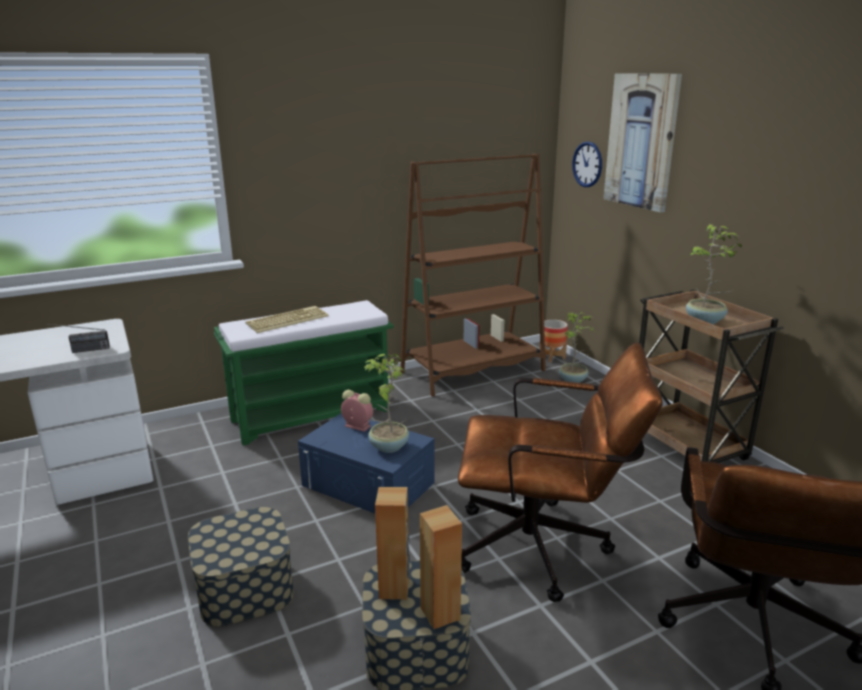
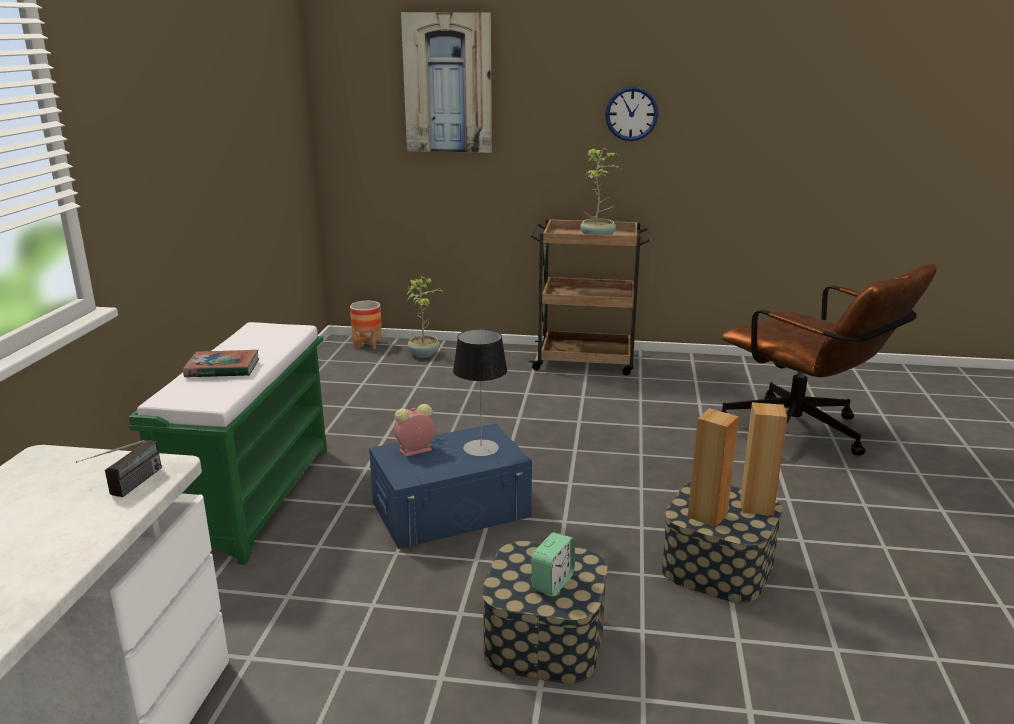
camera: 55 degrees left, 0 degrees up
(232, 544) = (552, 582): none -> alarm clock
(287, 320) = (222, 369): keyboard -> book
(388, 447) = (481, 448): potted plant -> table lamp
(473, 371) = (326, 384): brown bookcase -> none
(545, 548) = (649, 464): brown office chair -> none
(587, 164) = (369, 116): wall clock -> wall clock (631, 114)

